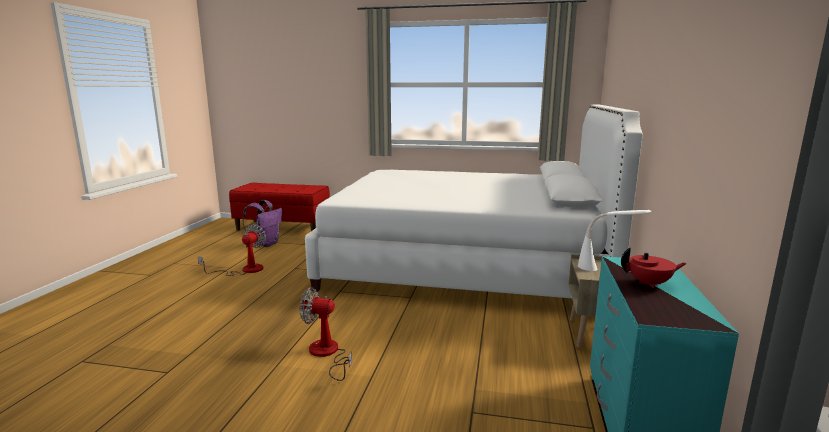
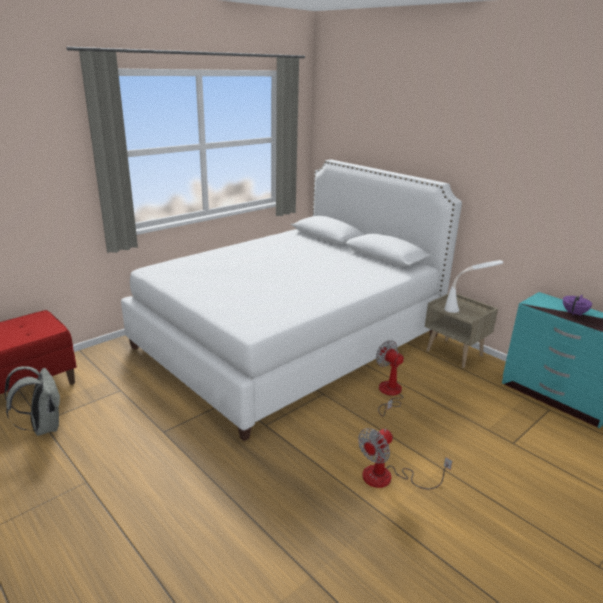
camera: 55 degrees left, 10 degrees up
(244, 270) = (114, 471): fan -> fan (389, 394)
(266, 244) = (43, 427): purple backpack -> grey backpack
(650, 284) = (574, 313): red teapot -> purple teapot

